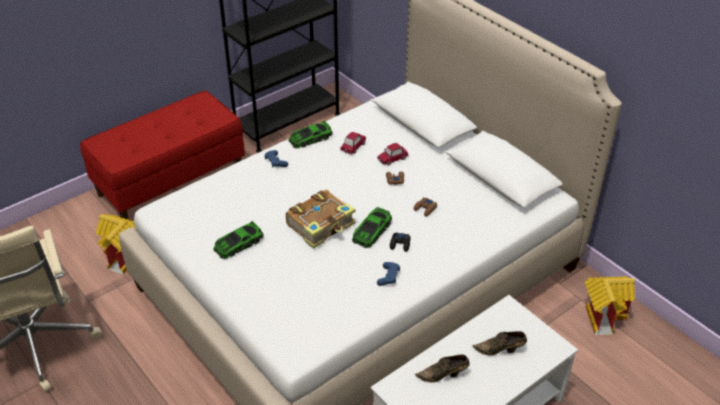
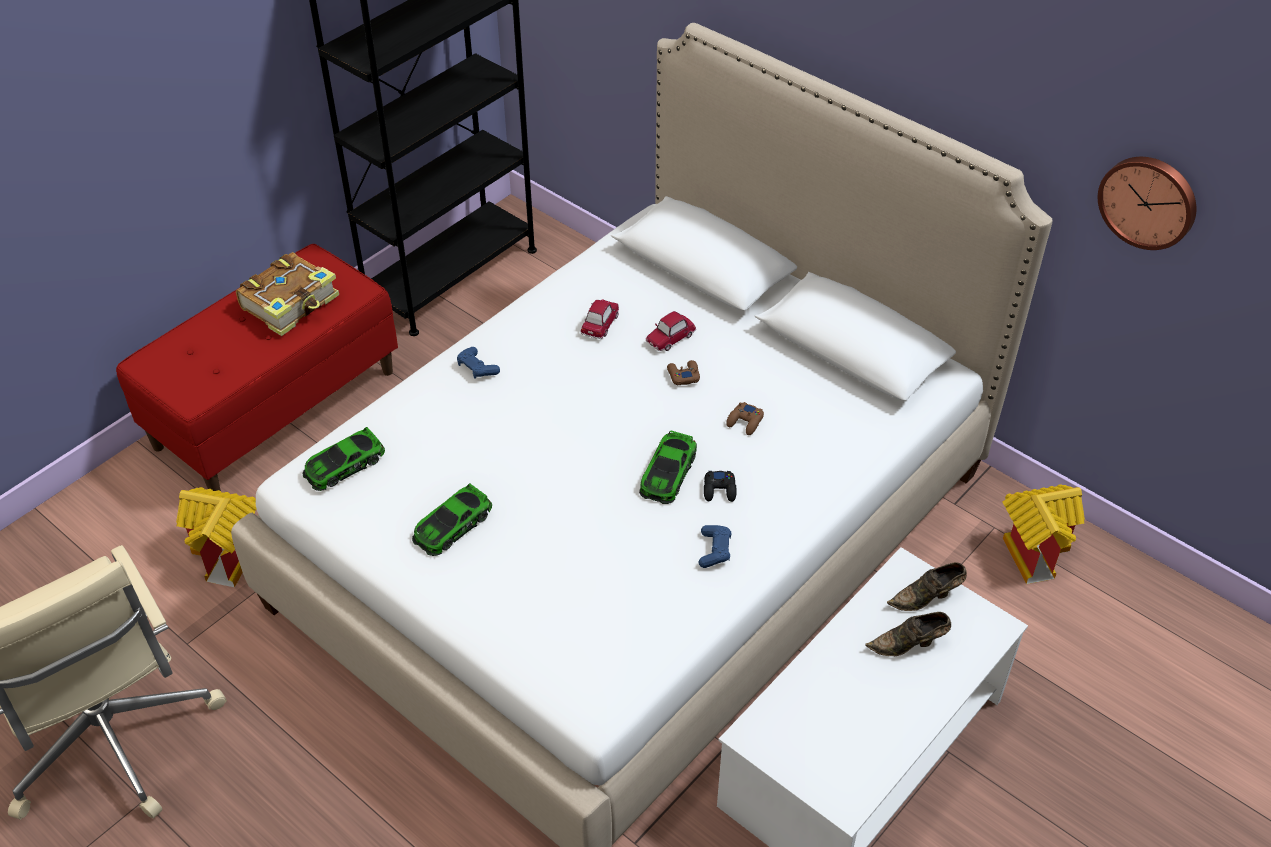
camera: 10 degrees left, 5 degrees up
(310, 138) = (524, 317): toy car -> toy car (344, 465)
(321, 225) = (583, 473): book -> book (291, 303)
(443, 375) = (830, 701): brown shoe -> brown shoe (927, 598)
(678, 94) = (1149, 201): none -> wall clock

